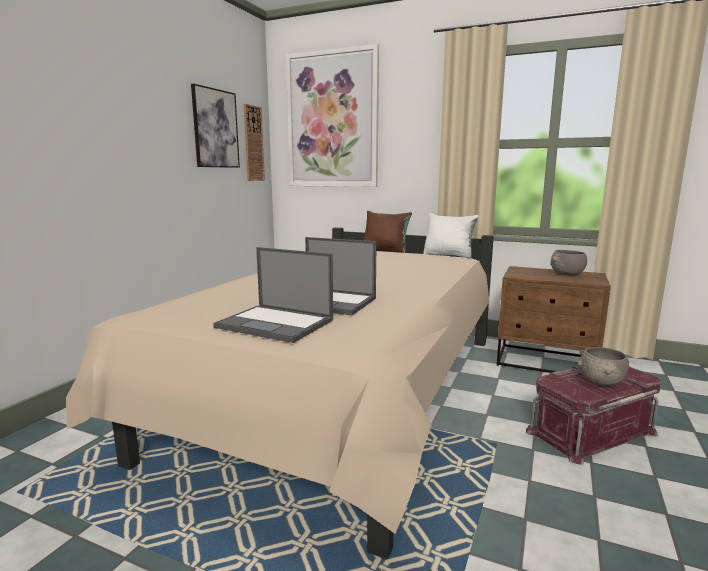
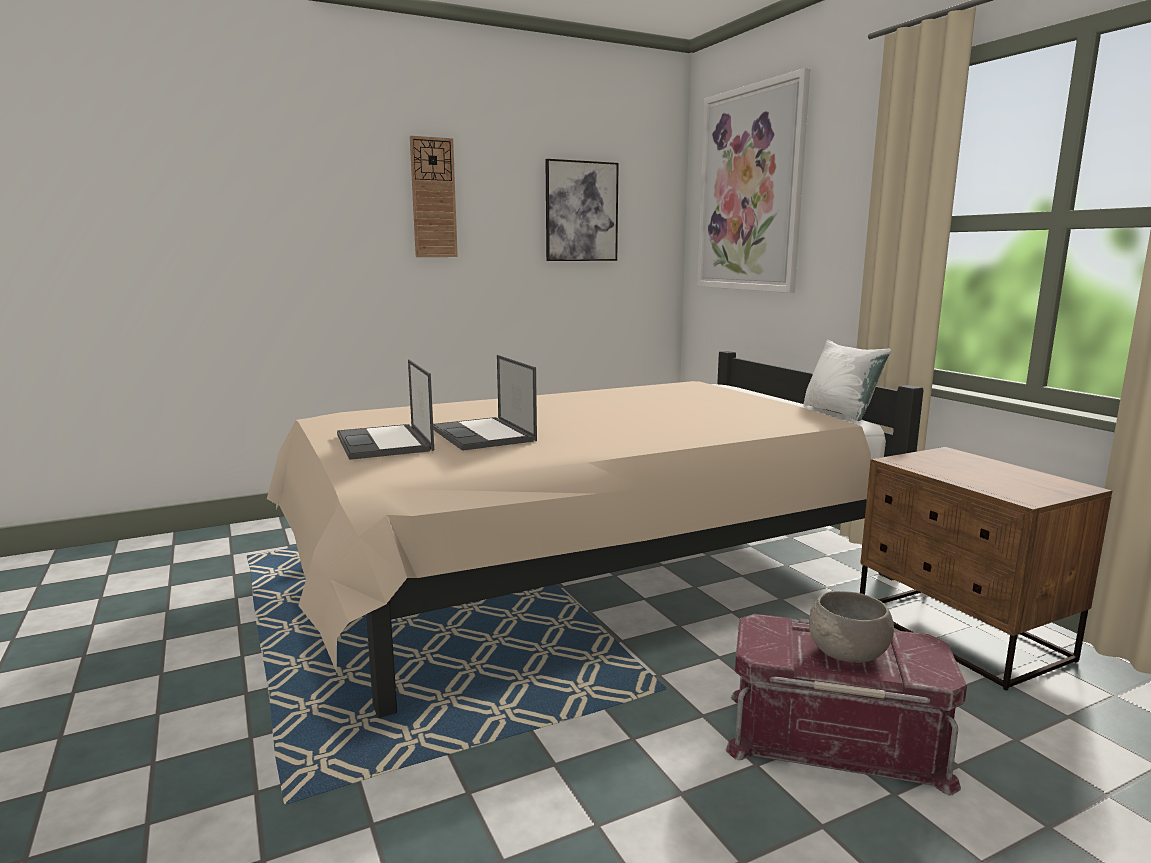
camera: 40 degrees right, 0 degrees up
(253, 143) = (650, 227): wall clock -> wall clock (433, 198)
(385, 250) = (765, 393): brown pillow -> none
(567, 274) = (1015, 476): grey bowl -> none

